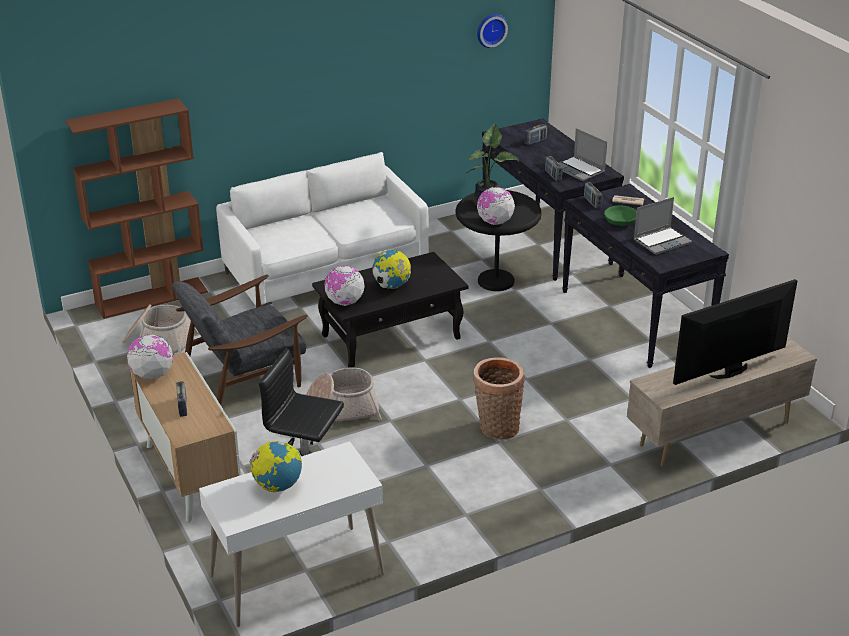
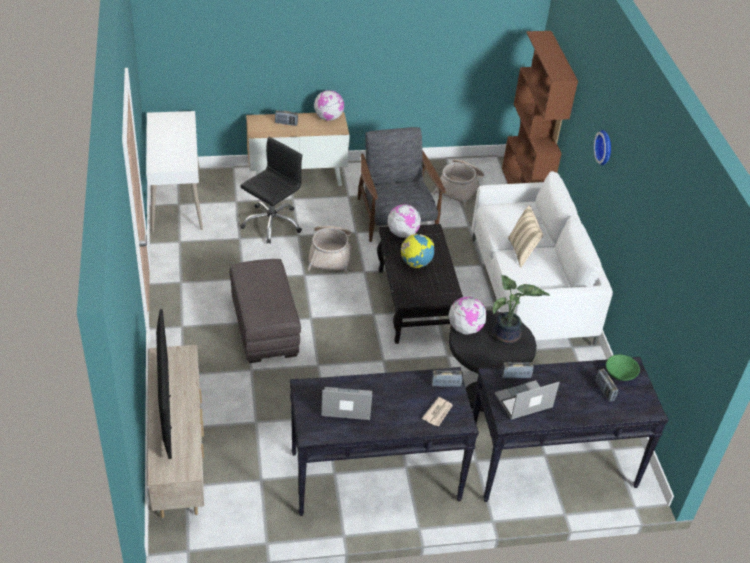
camera: 105 degrees right, 10 degrees up
(278, 486) = (175, 136): globe -> none
(337, 227) = (522, 252): none -> beige pillow
(490, 30) = (696, 288): wall clock -> wall clock (605, 147)
(496, 428) = (264, 326): basket -> grey ottoman
(620, 222) = (397, 390): green bowl -> green bowl (620, 373)
(662, 241) = (346, 405): laptop -> laptop turned 105 degrees clockwise

